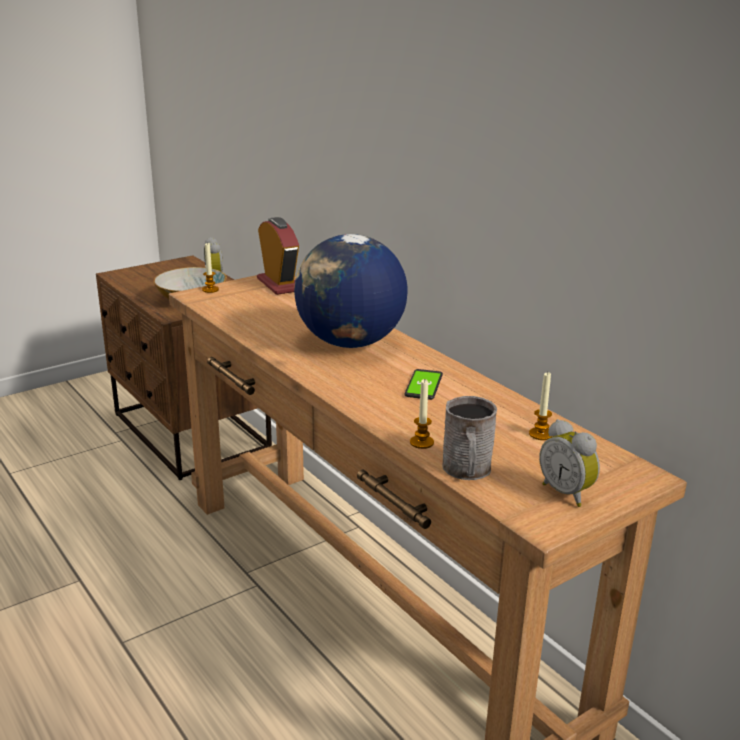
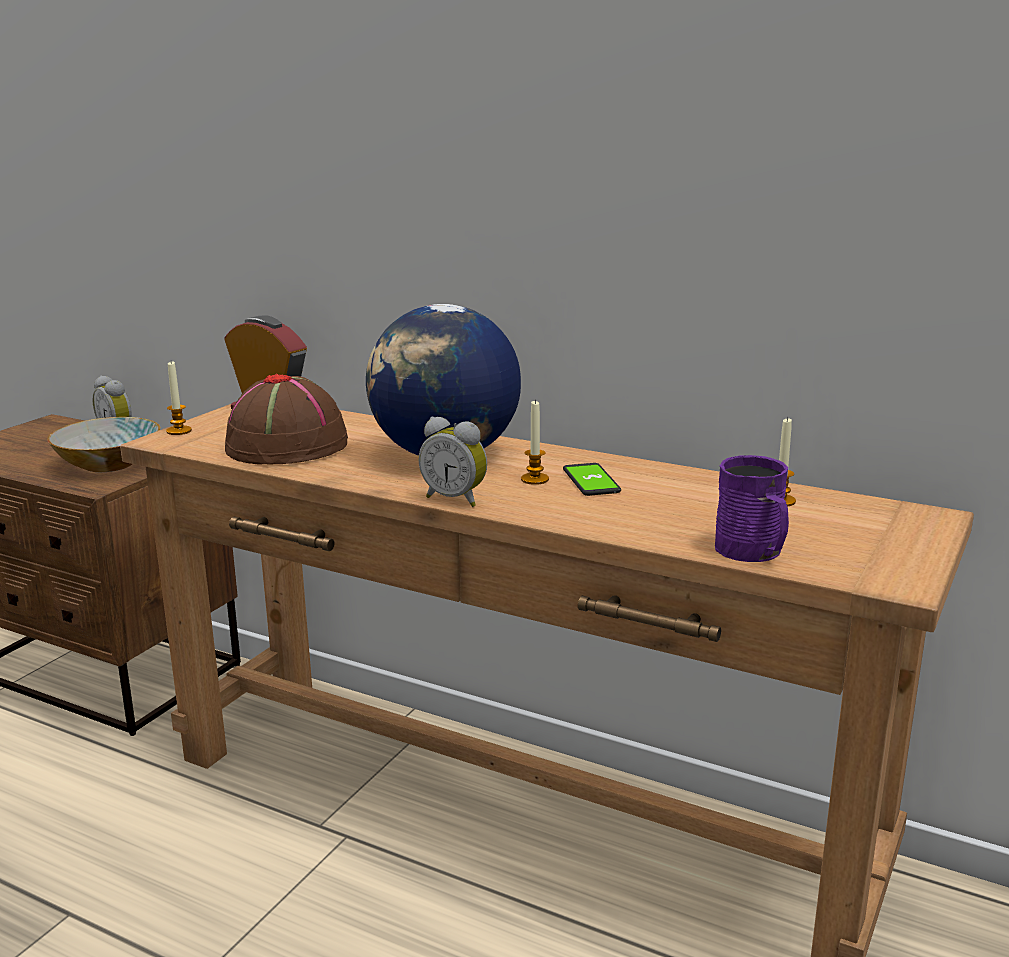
camera: 25 degrees left, 5 degrees down
(262, 314) = (288, 445): none -> brown hat
(421, 442) = (666, 536): candle -> candle (535, 479)
(467, 471) = (753, 552): grey mug -> purple mug
(567, 493) = (882, 548): alarm clock -> alarm clock (456, 499)

